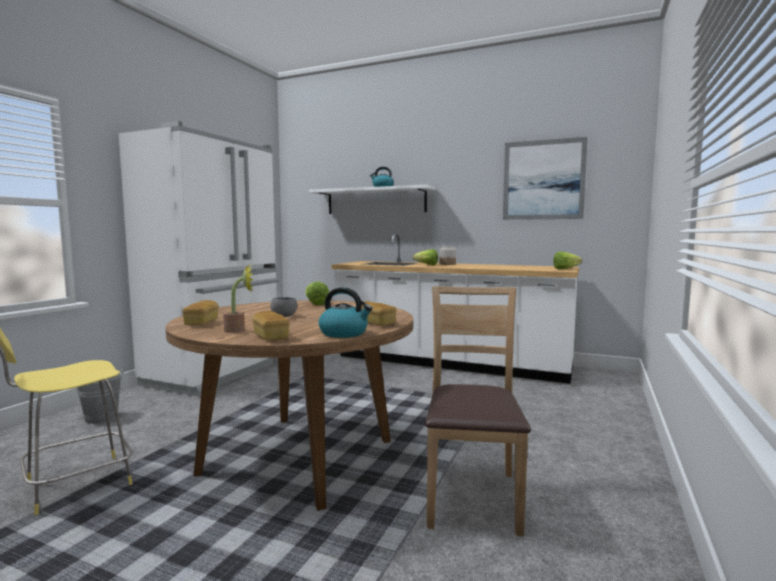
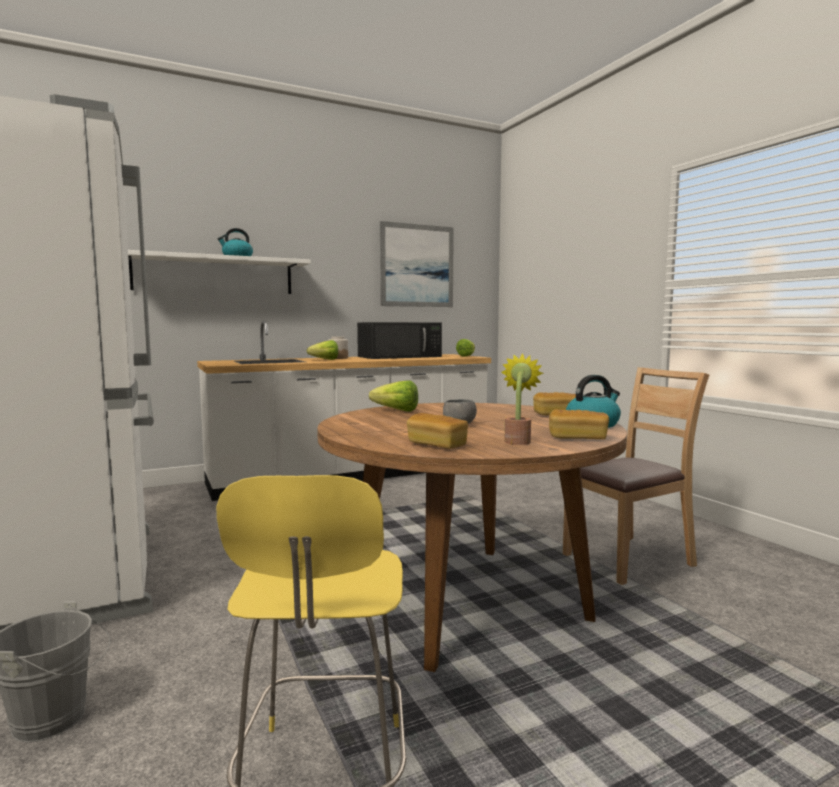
camera: 50 degrees left, 0 degrees up
(471, 497) = (628, 559): brown chair -> brown chair turned 105 degrees clockwise
(503, 266) = (400, 356): none -> black microwave

